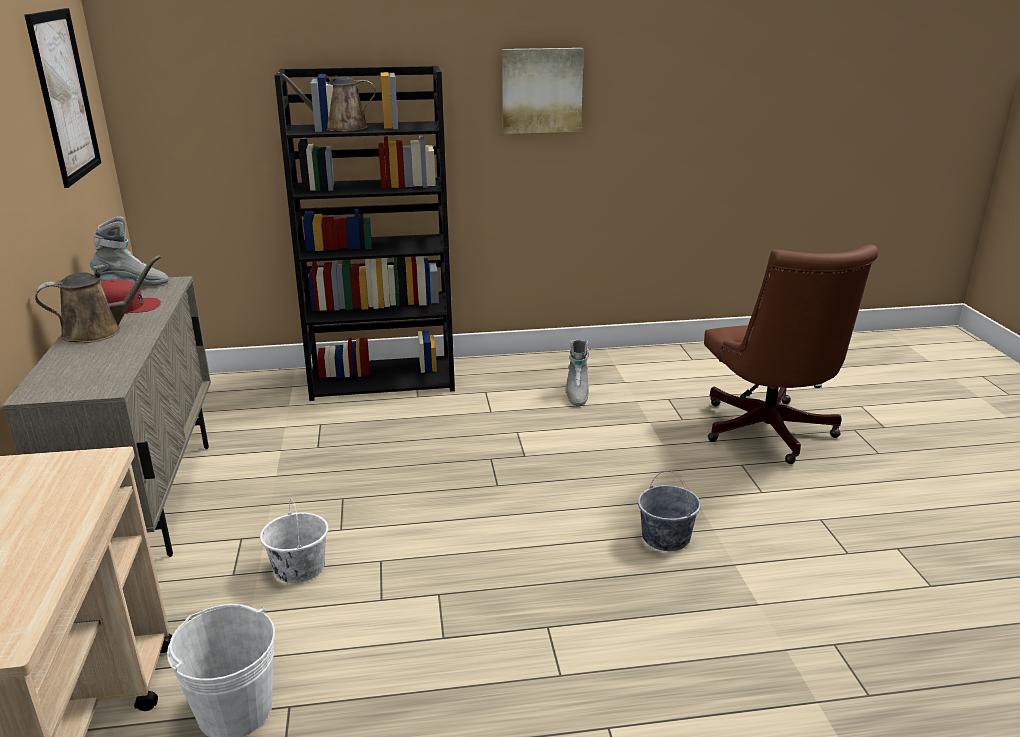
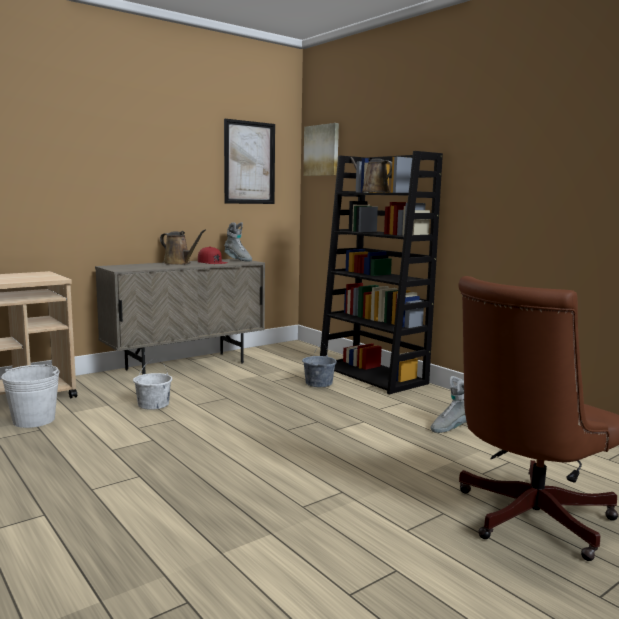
camera: 60 degrees right, 15 degrees down
(541, 90) = (512, 172): picture -> picture (322, 150)
(665, 537) = (283, 497): grey bucket -> grey bucket (319, 383)

